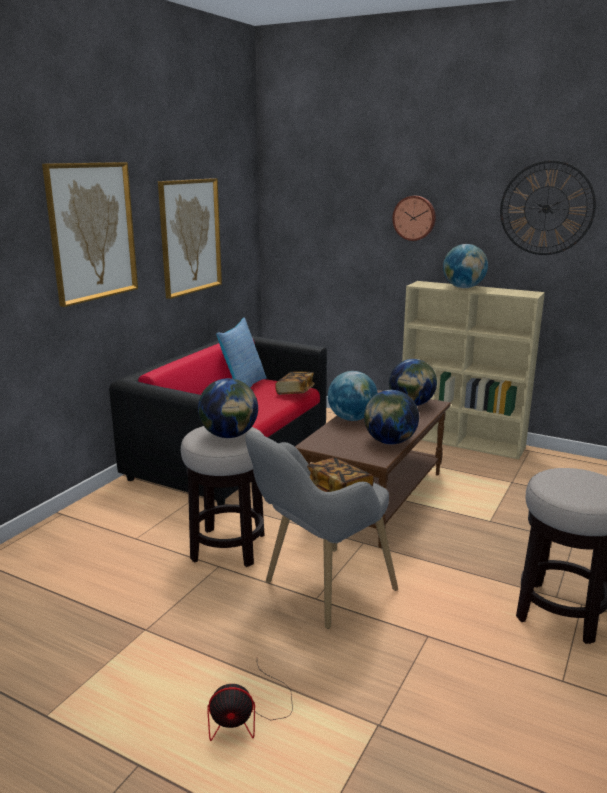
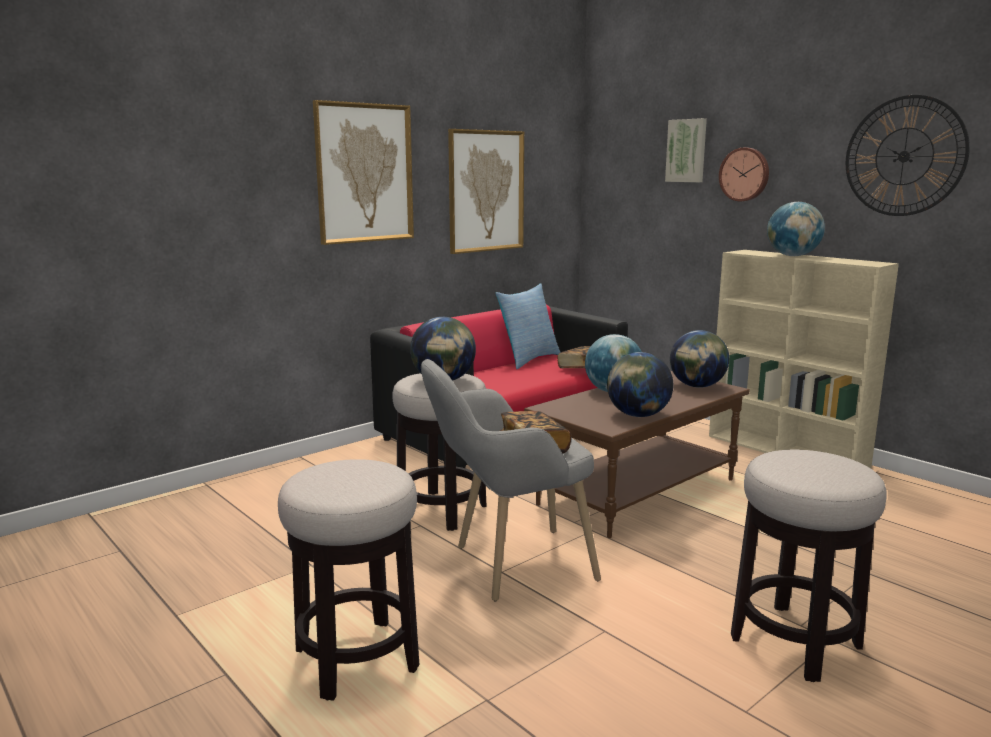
camera: 20 degrees right, 5 degrees down
(248, 715) = (356, 659): fan -> stool
(361, 195) = (687, 151): none -> picture

